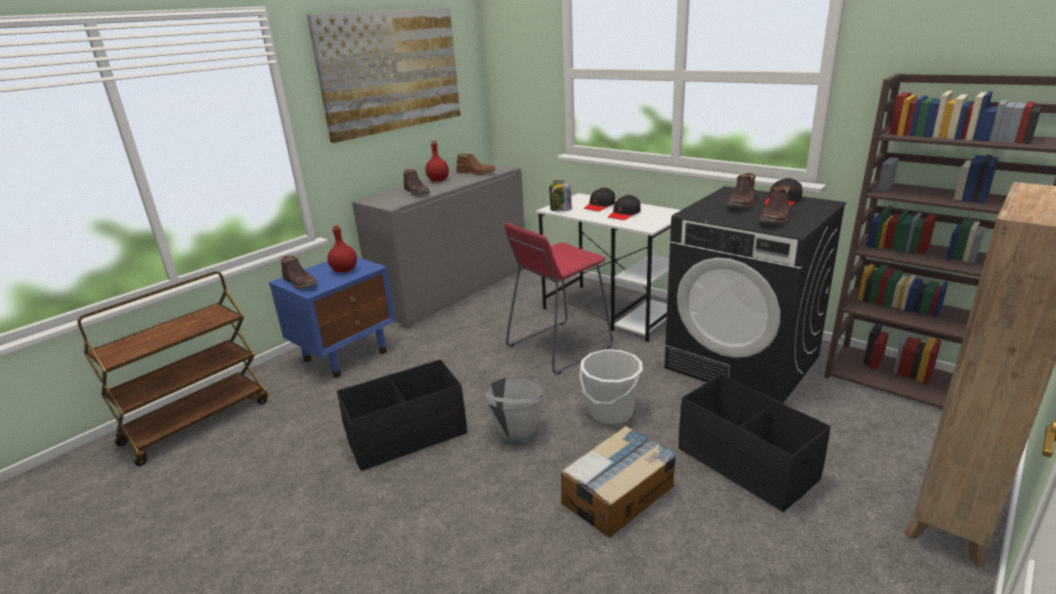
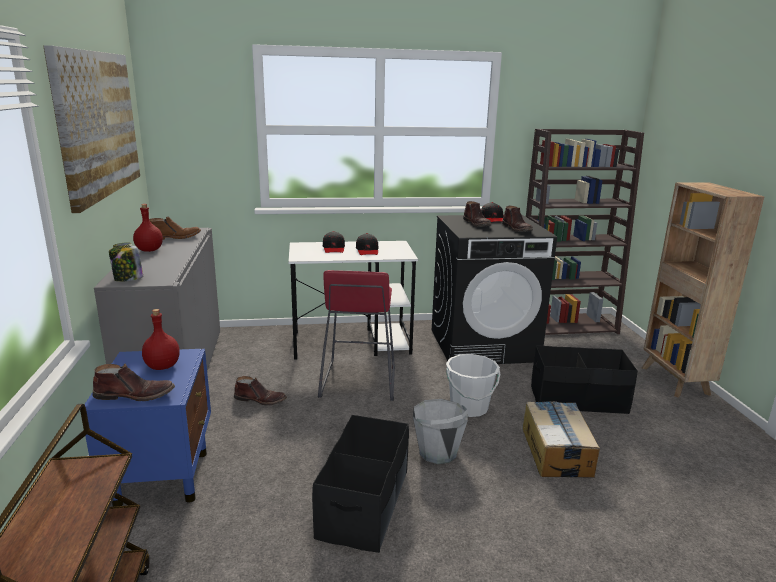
camera: 50 degrees left, 5 degrees down
(417, 192) = (157, 264): brown boot -> brown boot (260, 399)
(560, 210) = (309, 257): jar -> jar (128, 279)

